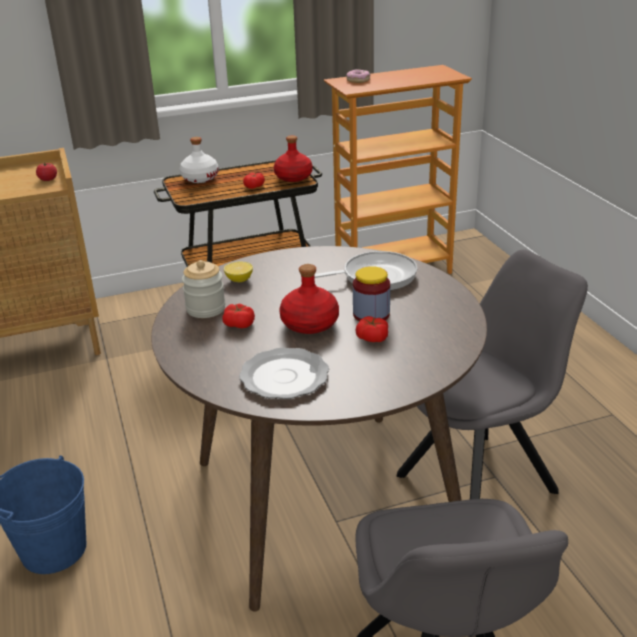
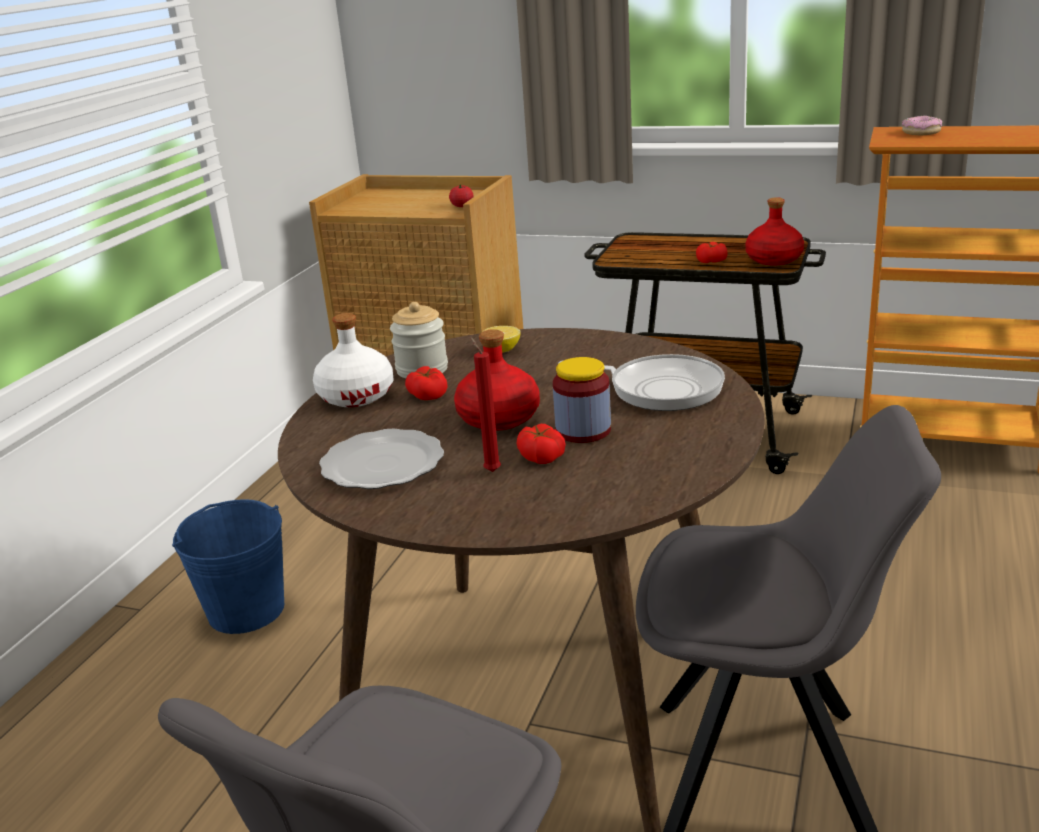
camera: 40 degrees right, 5 degrees down
(199, 178) = (659, 240): white bottle -> white bottle (356, 395)
(357, 356) = (491, 470): none -> red candle

